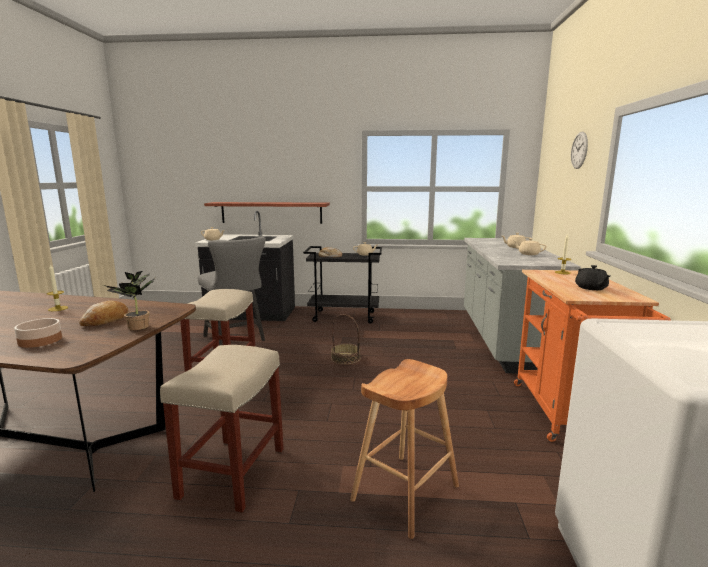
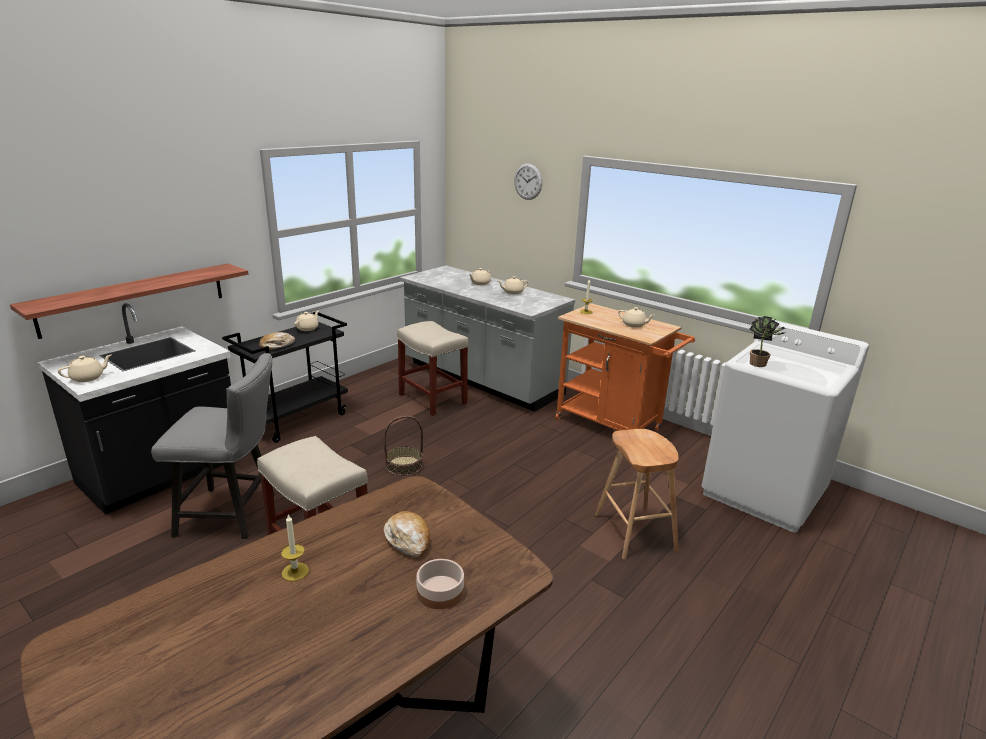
camera: 55 degrees left, 10 degrees up
(136, 328) = (465, 524): potted plant -> potted plant (760, 364)
(232, 473) = (537, 608): beige stool -> beige stool (433, 399)
(591, 288) = (634, 325): black teapot -> beige teapot

